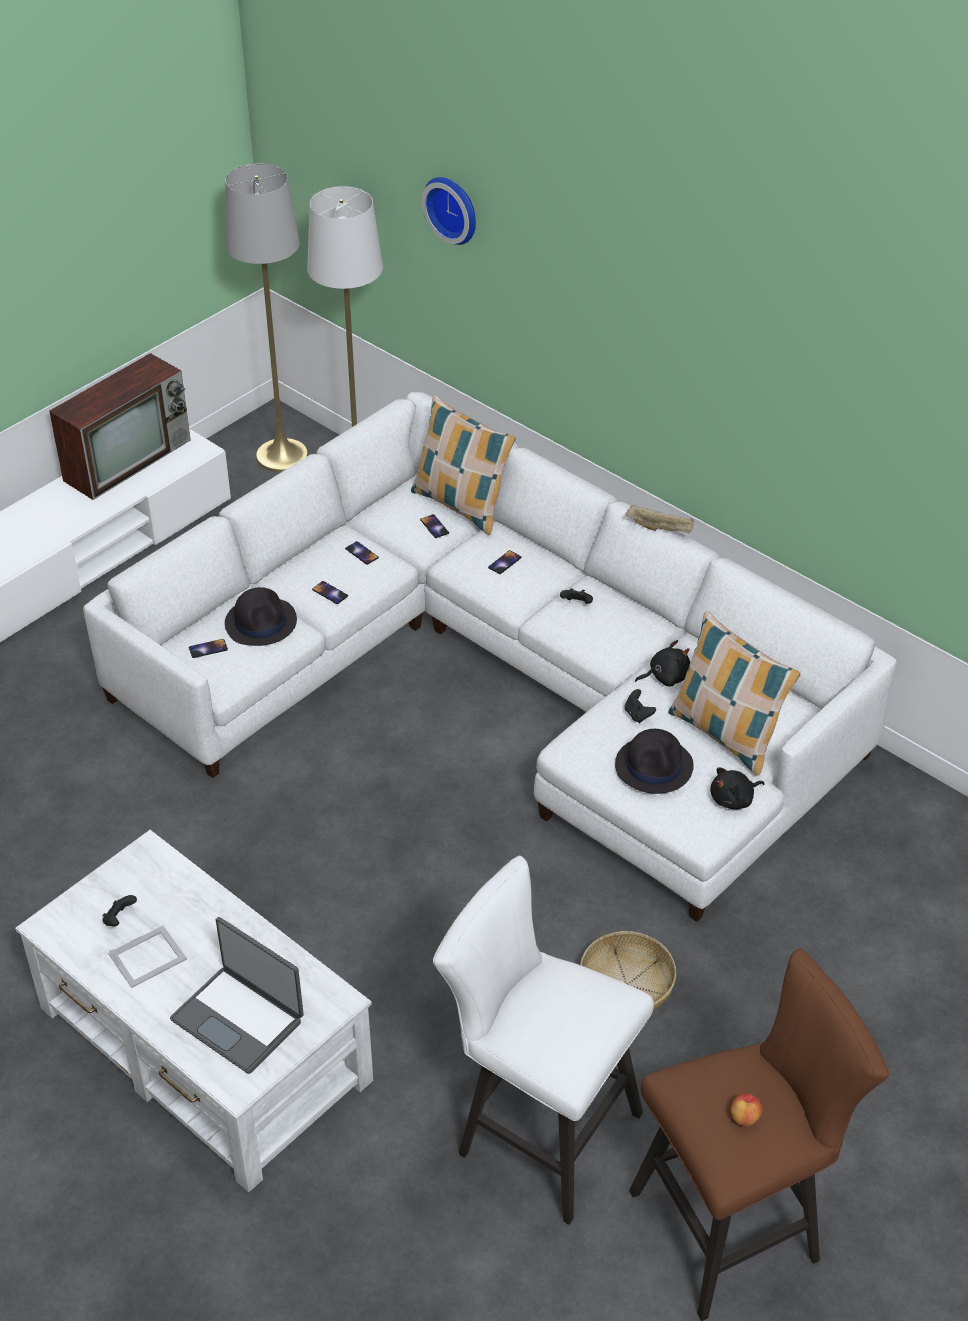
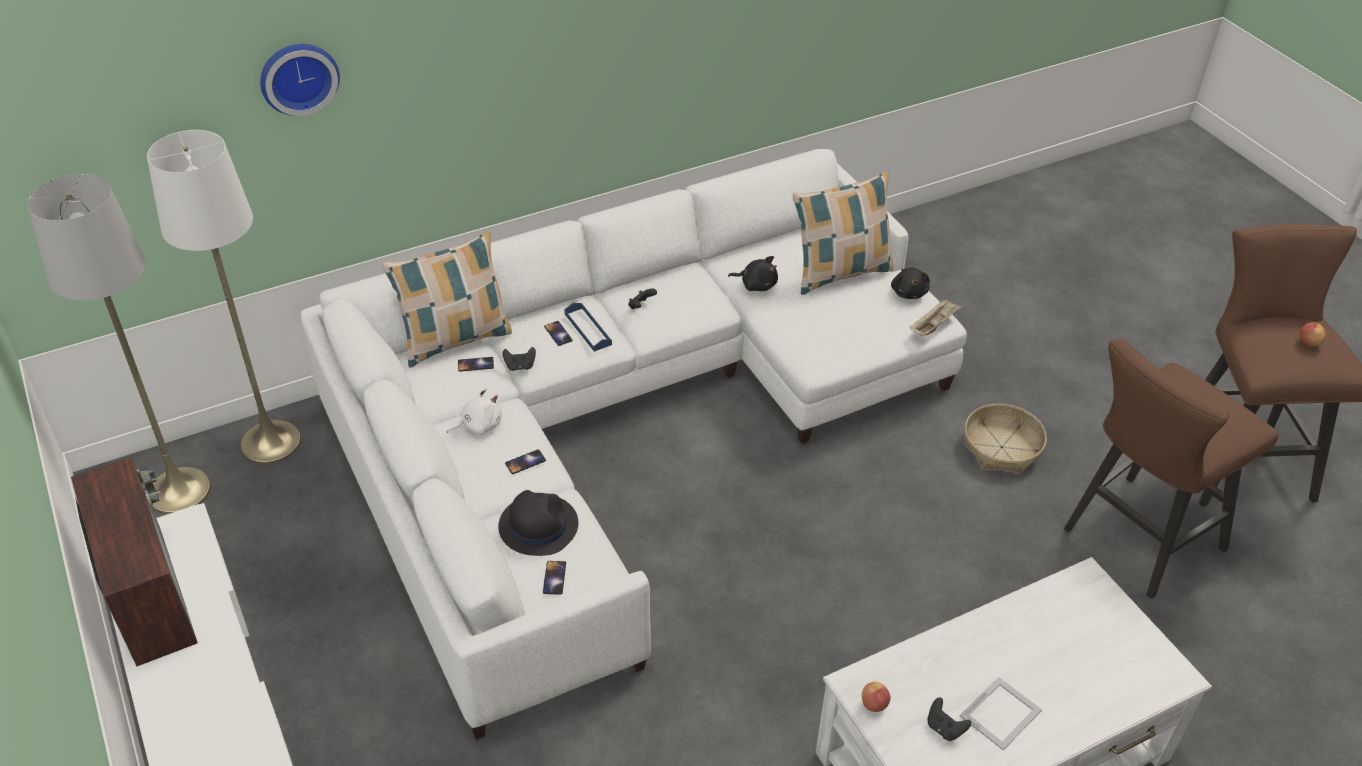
camera: 70 degrees left, 0 degrees up
(129, 867) = (874, 704): none -> apple
(148, 956) = (1001, 713): picture frame -> picture frame turned 60 degrees clockwise
(239, 1019) = (1096, 656): laptop -> none
(362, 553) = (479, 425): phone -> white plush toy
(522, 579) = (588, 329): none -> blue tray
(538, 1130) = (1135, 542): white stool -> brown stool
(638, 714) = (795, 312): black game controller -> black game controller (520, 366)
(654, 766) = (859, 320): black hat -> none
(660, 528) = (637, 204): beige tray -> beige tray (933, 325)
(666, 677) = (756, 284): black plush toy -> black plush toy turned 105 degrees clockwise

